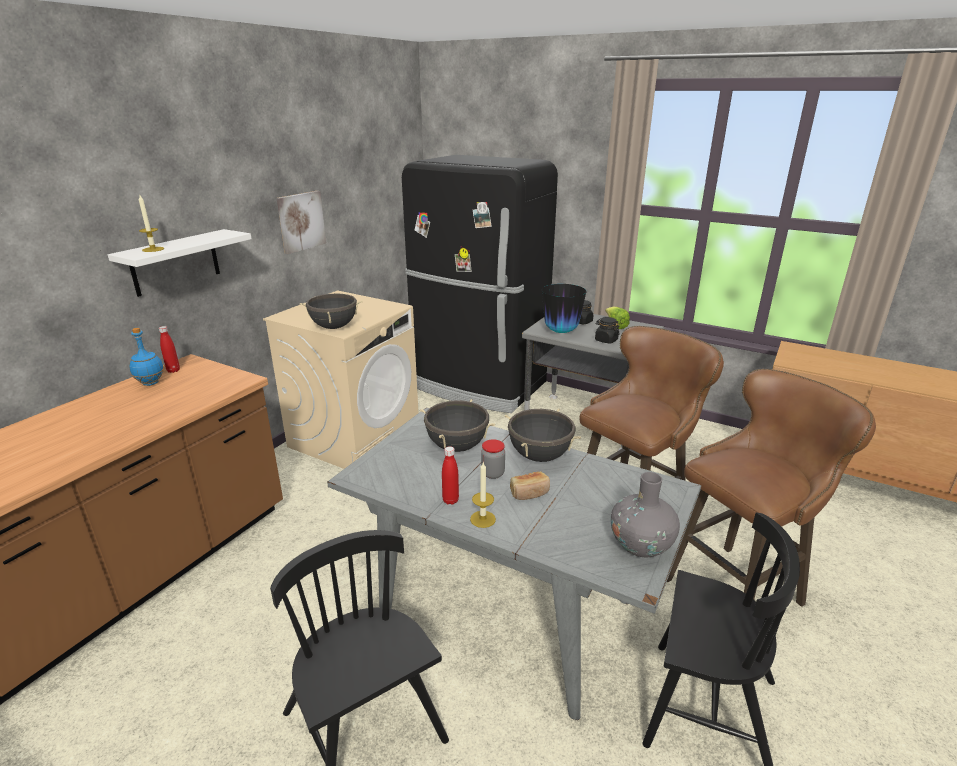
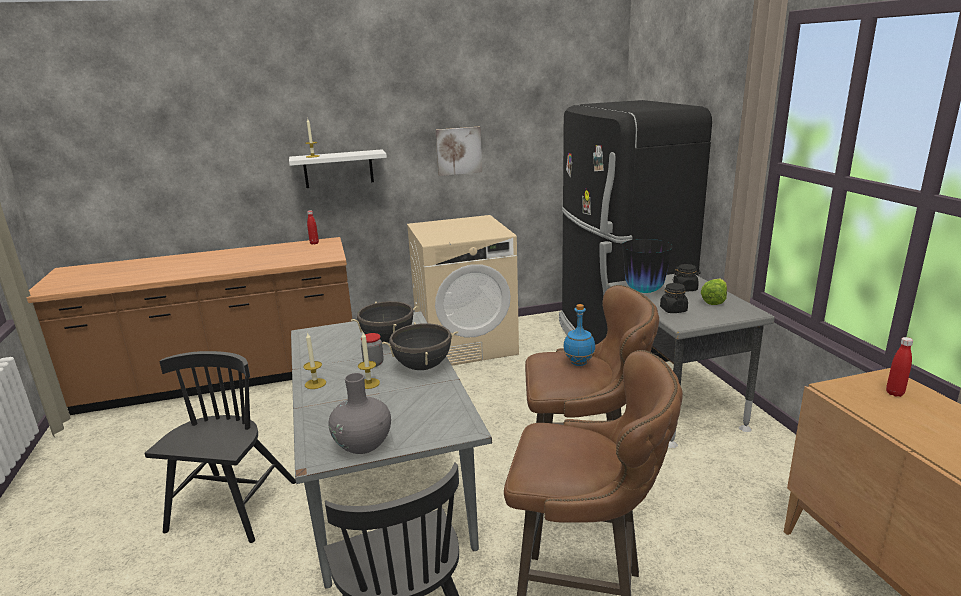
camera: 45 degrees right, 5 degrees down
(150, 383) = (293, 247): blue bottle -> blue bottle (578, 363)
(334, 327) = (433, 238): black cooking pot -> none
(450, 500) = (321, 366): red bottle -> red bottle (894, 393)
(530, 493) = (369, 383): bread -> candle

